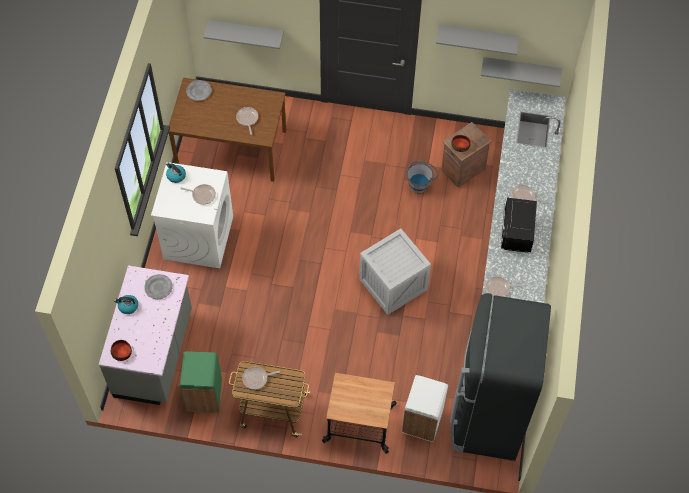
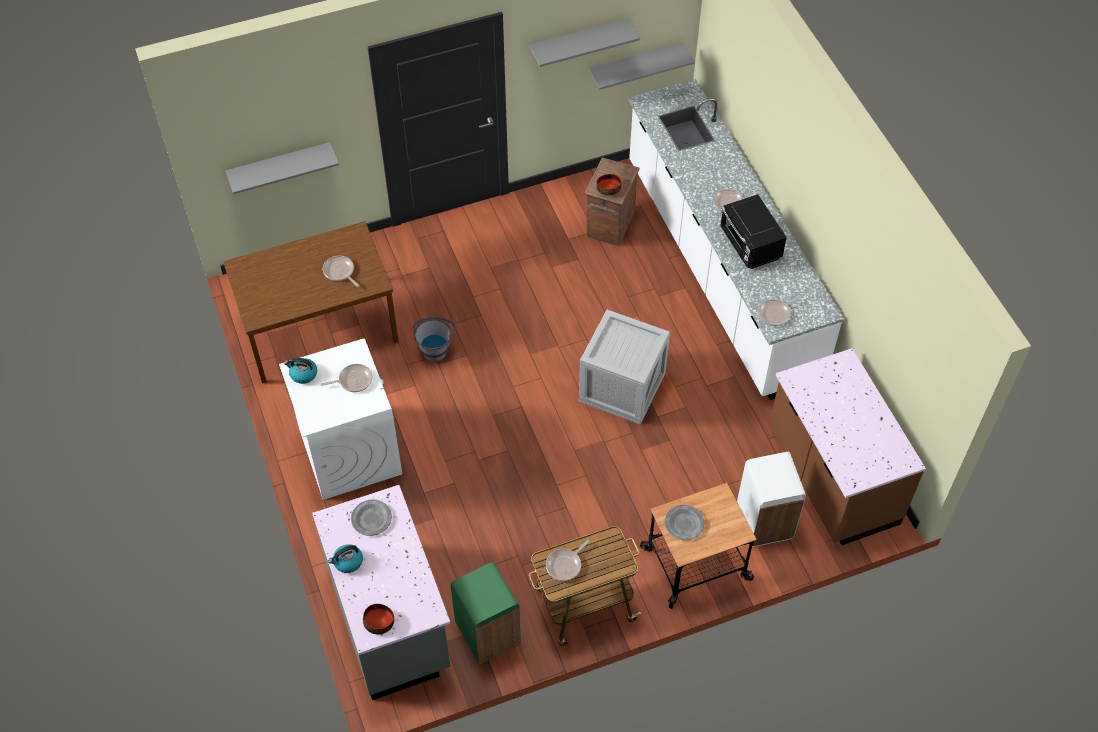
camera: 30 degrees left, 5 degrees down
(199, 91) = (255, 268): grey plate -> grey plate (683, 523)
(420, 183) = (573, 261): grey bucket -> grey bucket (435, 347)
(486, 417) = (830, 478): black fridge -> brown counter

